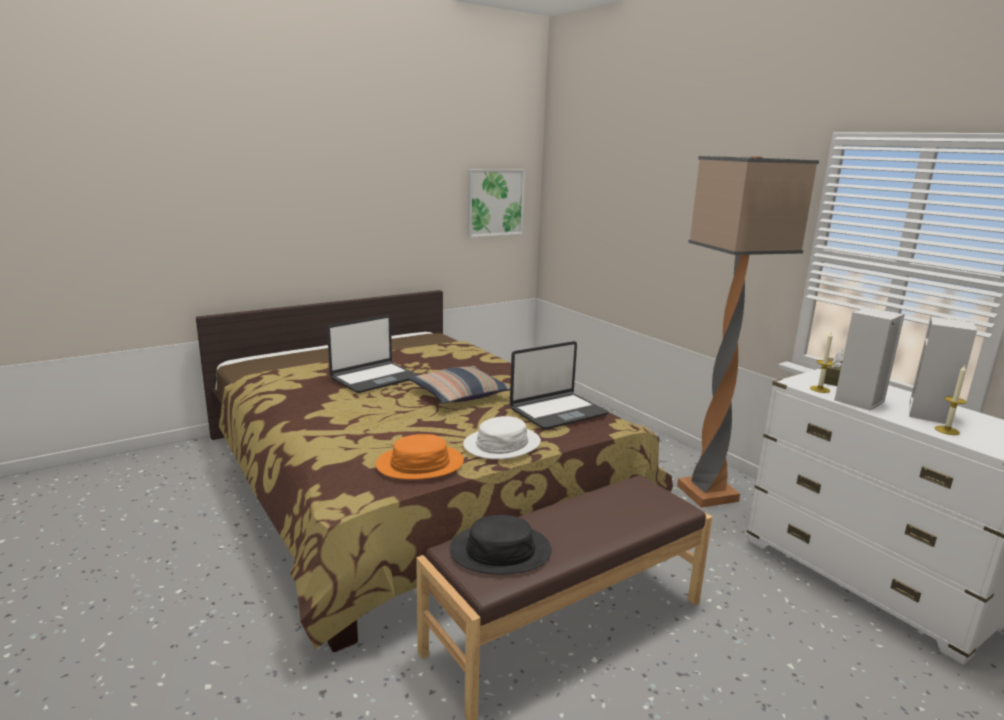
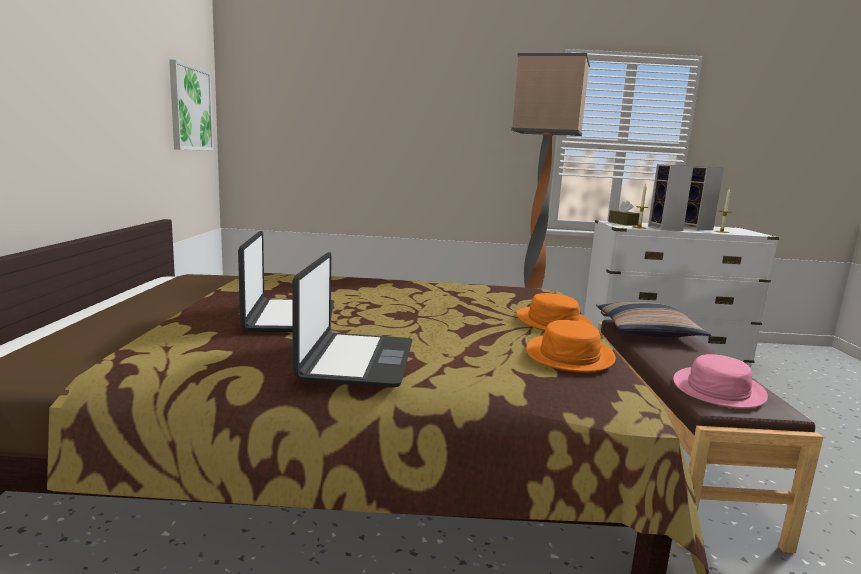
camera: 55 degrees left, 5 degrees down
(459, 394) = (408, 304): pillow -> pillow (647, 331)
(500, 551) = (717, 389): black hat -> pink hat
(502, 444) = (552, 321): white hat -> orange hat
(557, 412) = (501, 293): laptop -> laptop (356, 361)

